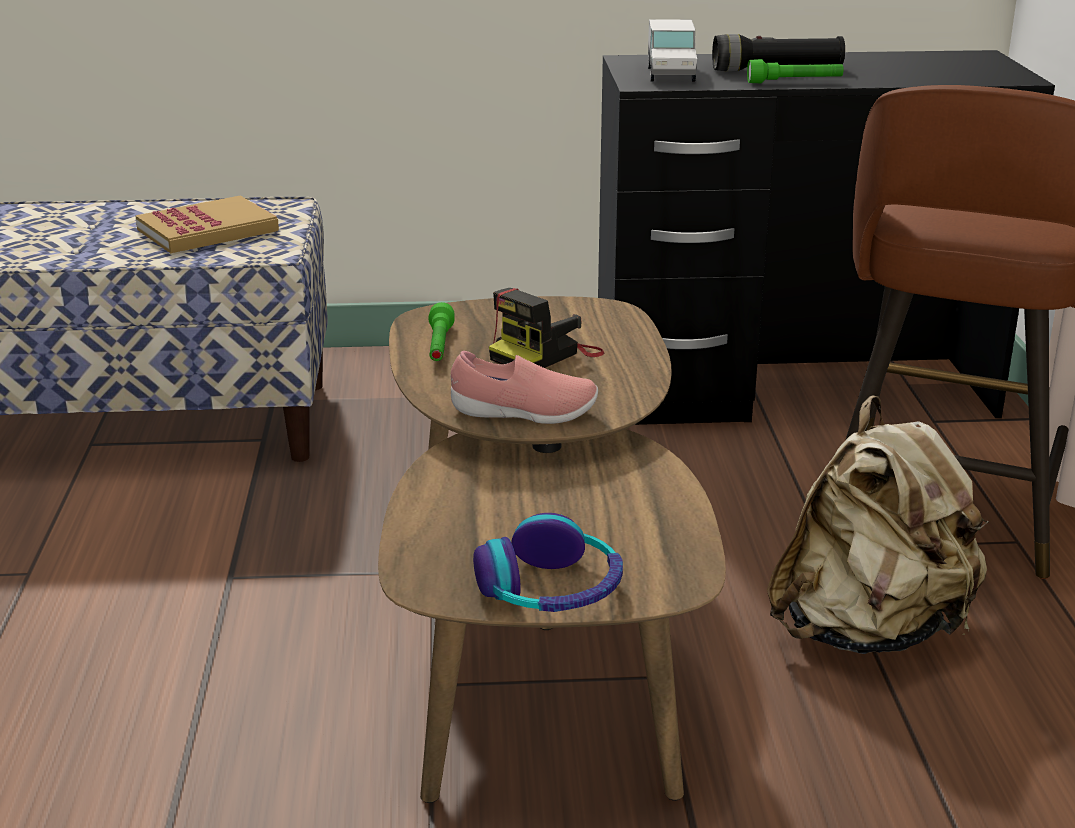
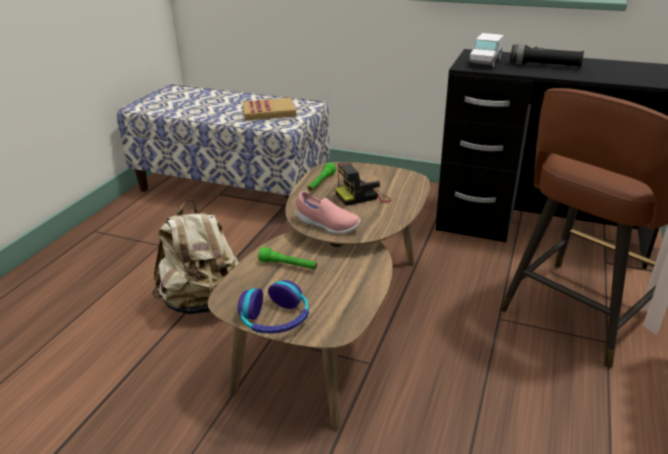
camera: 25 degrees right, 5 degrees up
(794, 82) = (545, 74): green flashlight -> green flashlight (288, 266)
(869, 630) = (490, 369): beige backpack -> beige backpack (203, 302)

